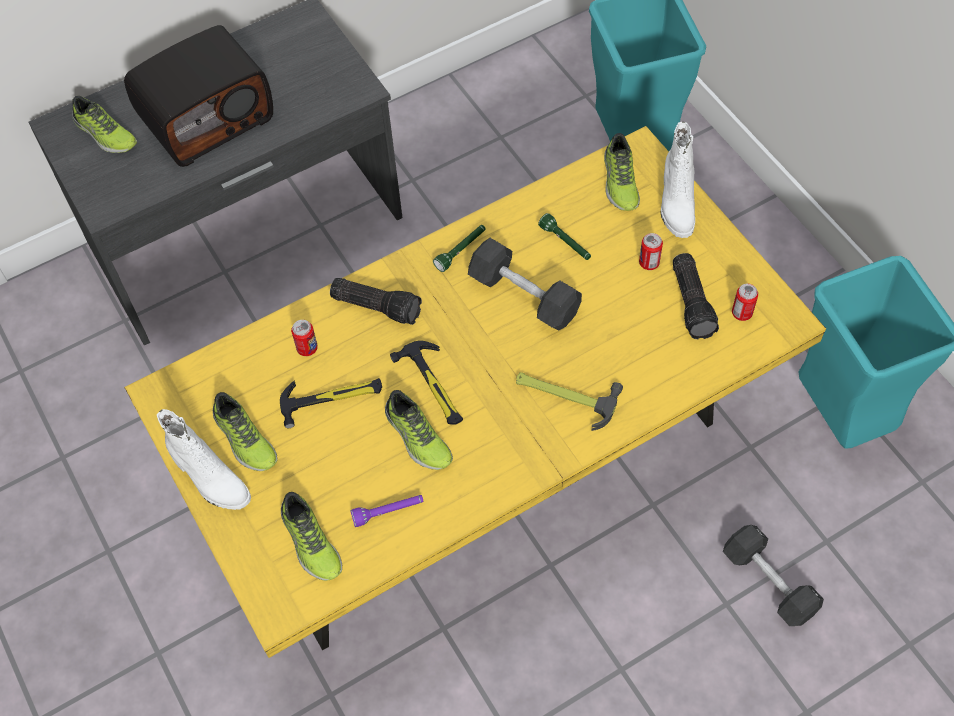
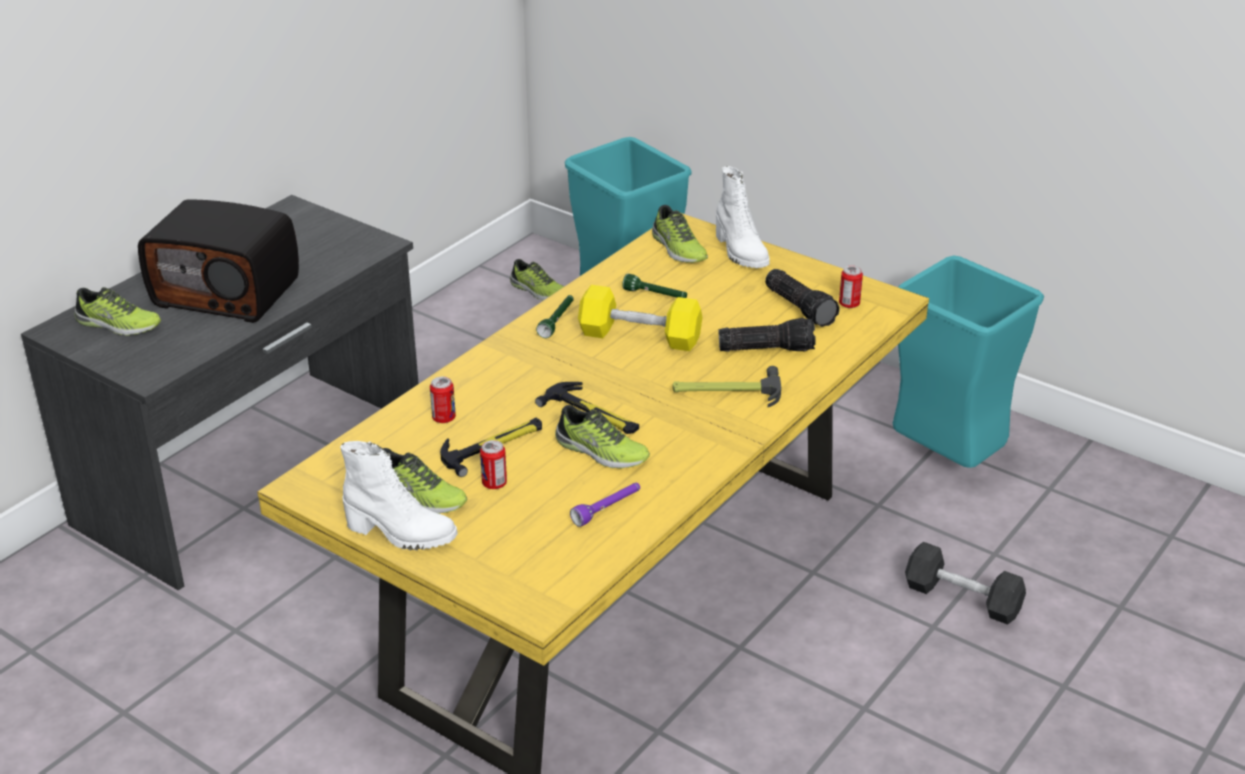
camera: 25 degrees left, 25 degrees down
(207, 118) = (228, 292): radio -> radio turned 75 degrees clockwise
(310, 542) = (540, 551): shoe -> shoe (538, 291)
(377, 305) = (498, 374): flashlight -> flashlight (767, 348)
(524, 295) = (640, 336): black dumbbell -> yellow dumbbell
(649, 263) = (742, 292): can -> can (494, 484)

